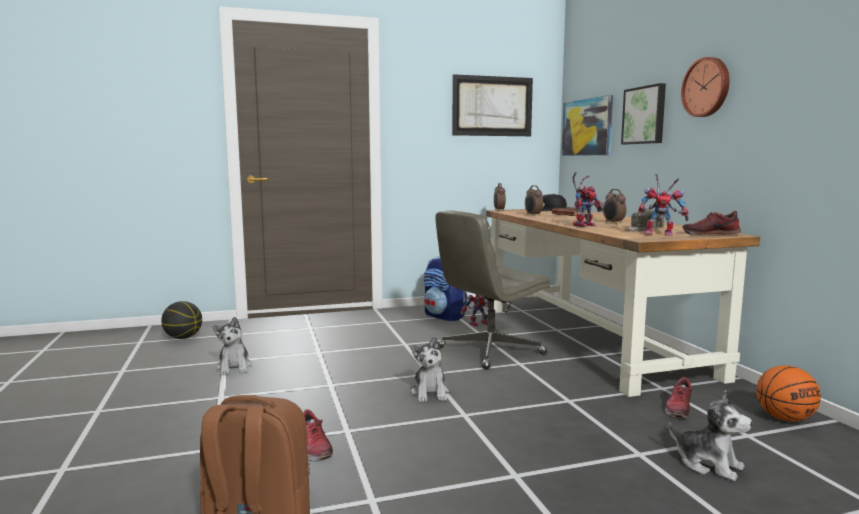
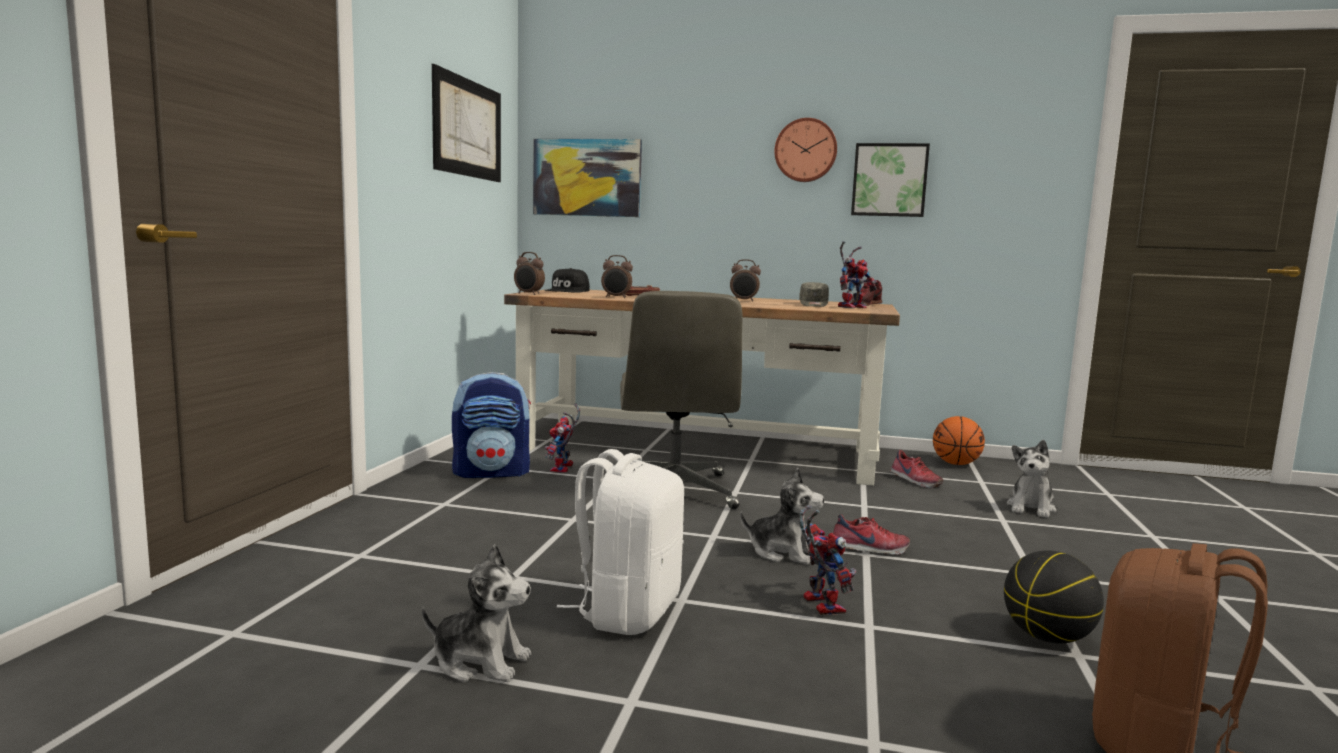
camera: 60 degrees left, 0 degrees up
(183, 338) = (131, 691): basketball -> basketball (1048, 637)
(305, 378) = (627, 611): none -> white backpack
(312, 448) = (914, 660): shoe -> shoe (869, 549)
(583, 225) = (749, 304): toy robot -> toy robot (818, 603)
(645, 115) = (706, 172): picture -> picture (889, 180)
(708, 464) = (1031, 508): plush toy -> plush toy turned 135 degrees clockwise

